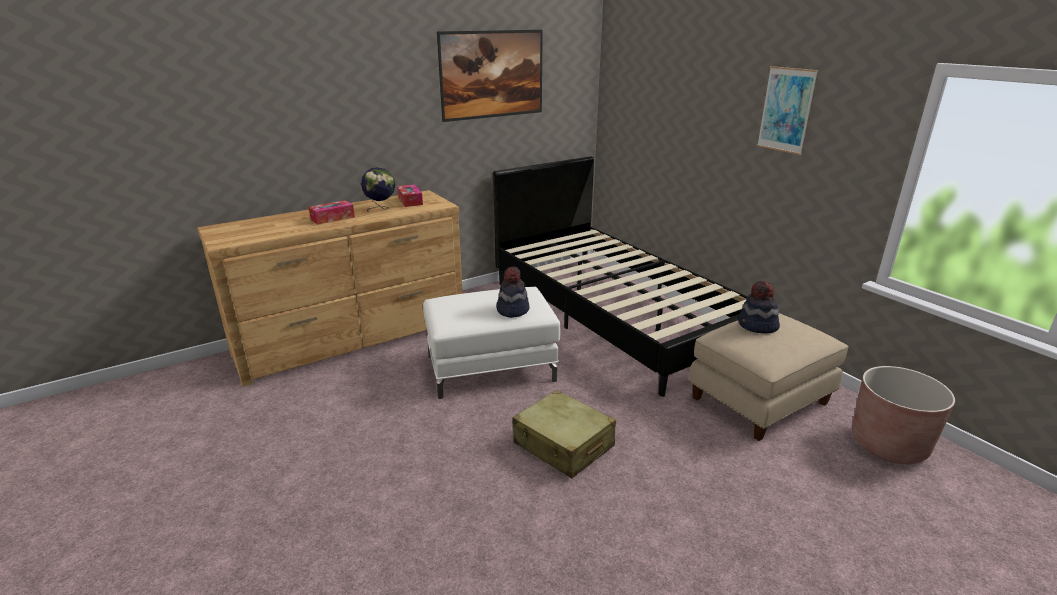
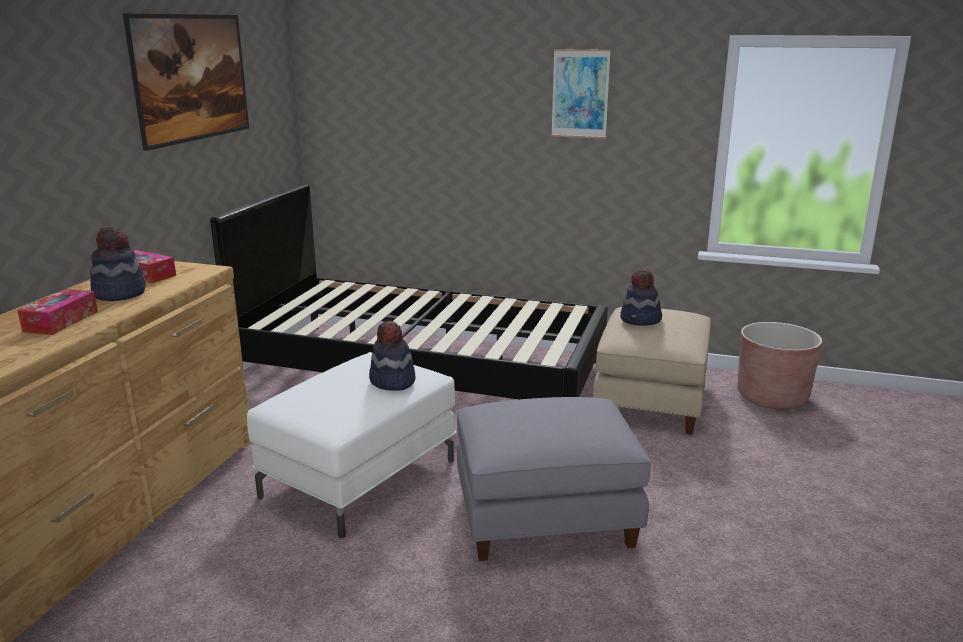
camera: 40 degrees left, 5 degrees down
(381, 209) = (119, 293): globe -> hat
(563, 445) = (545, 517): beige suitcase -> grey ottoman

